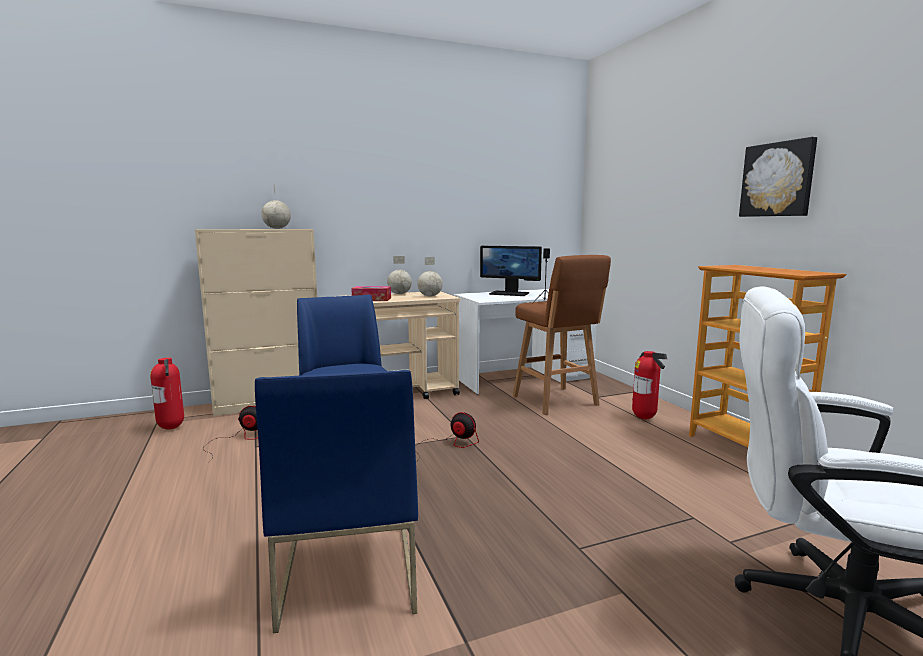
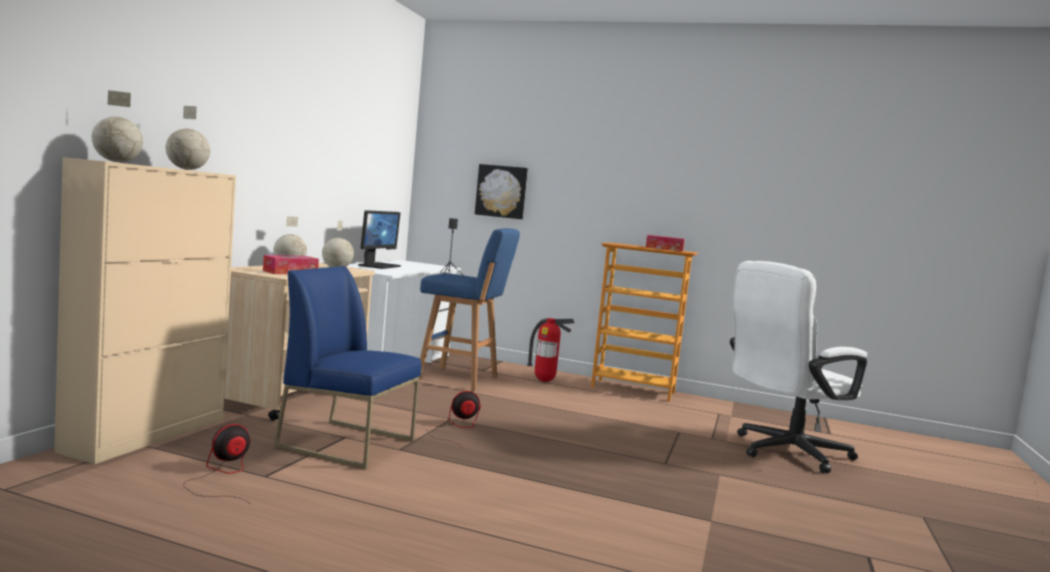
camera: 50 degrees left, 5 degrees down
(172, 428) = (70, 491): fire extinguisher -> none
(222, 228) = (116, 162): none -> globe
(347, 573) = (588, 521): blue chair -> none
(509, 293) = (379, 266): monitor -> monitor turned 45 degrees counterclockwise
(556, 401) = (460, 379): brown stool -> blue stool
(778, 179) = (643, 179): picture -> picture (501, 191)
(783, 271) = (664, 249): none -> tissue box

